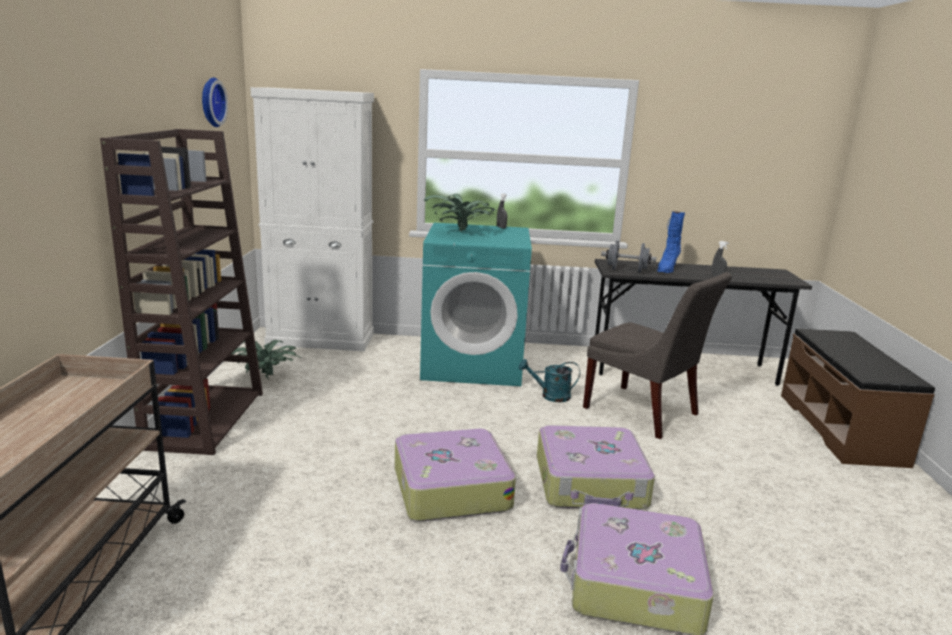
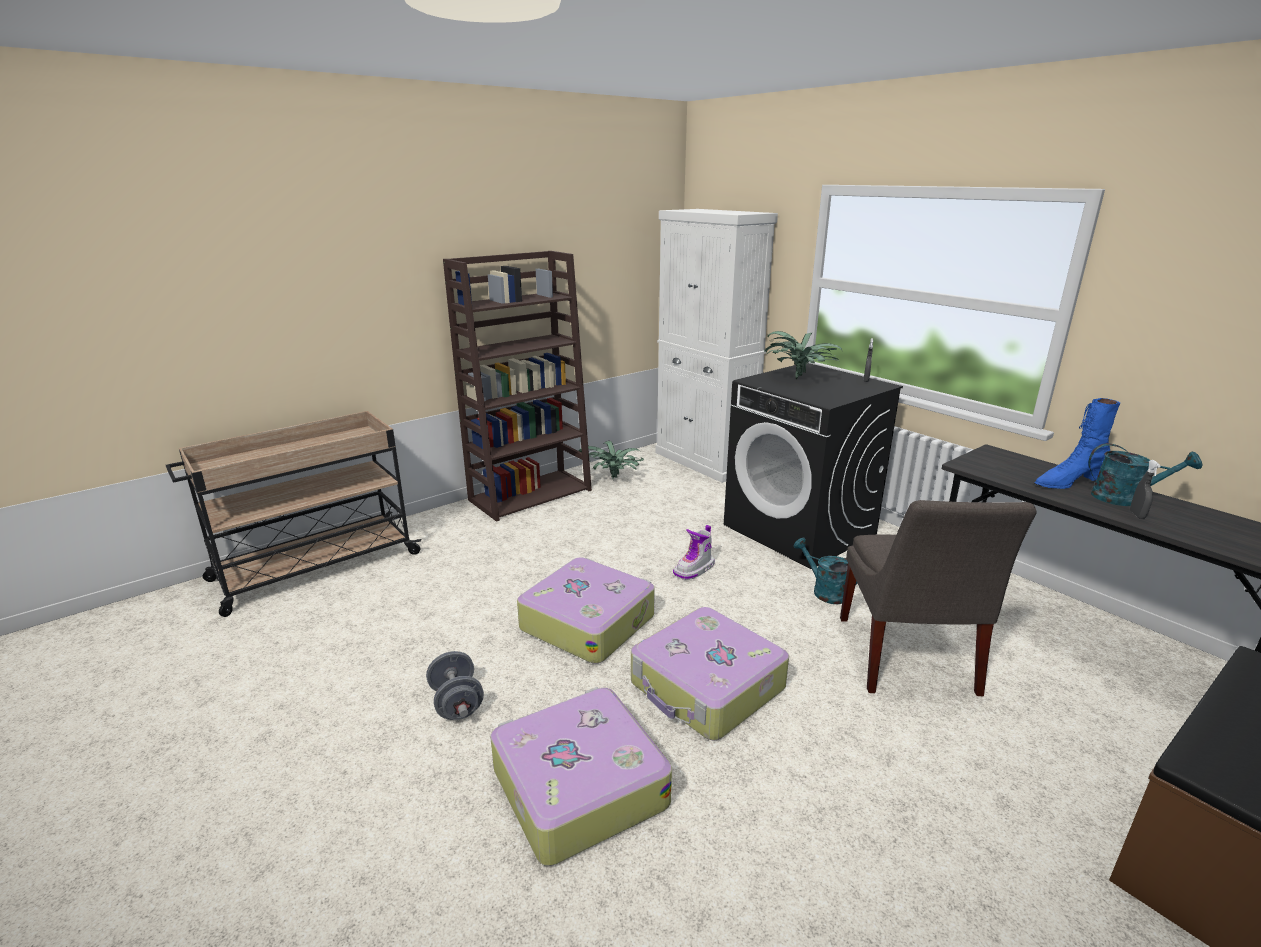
camera: 50 degrees right, 5 degrees up
(210, 102) = (615, 225): wall clock -> none
(455, 418) = (694, 569): none -> boot
(473, 365) = (800, 530): turquoise washing machine -> black washing machine
(626, 270) = (991, 468): grey dumbbell -> grey dumbbell (457, 703)
(699, 270) = (1125, 498): none -> turquoise watering can

